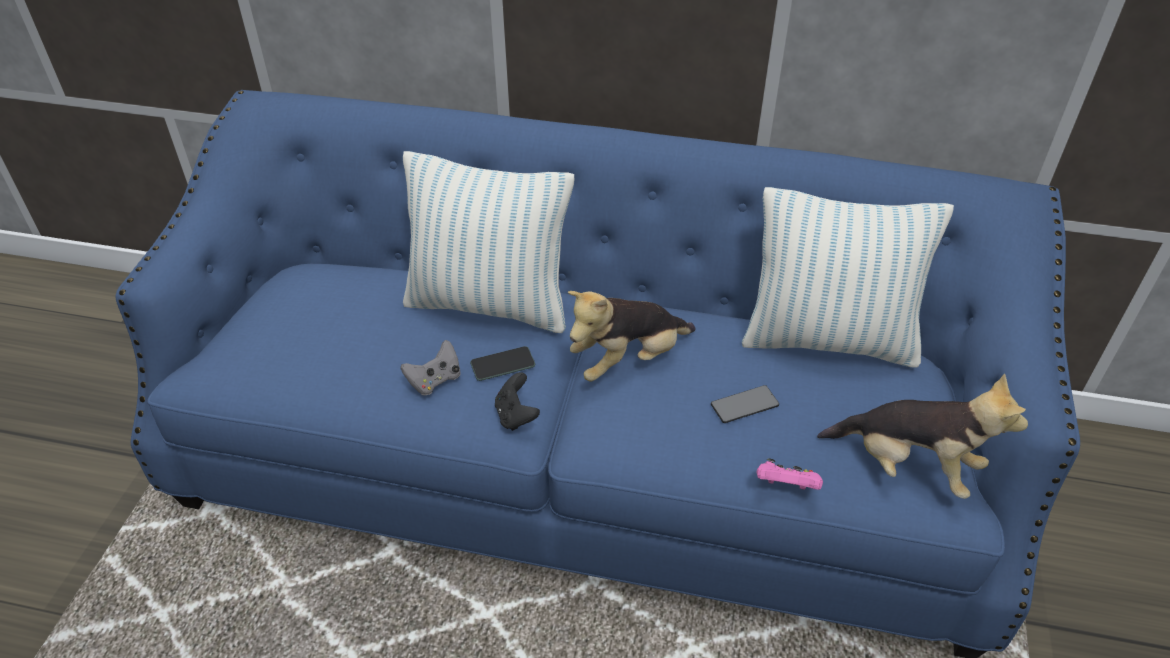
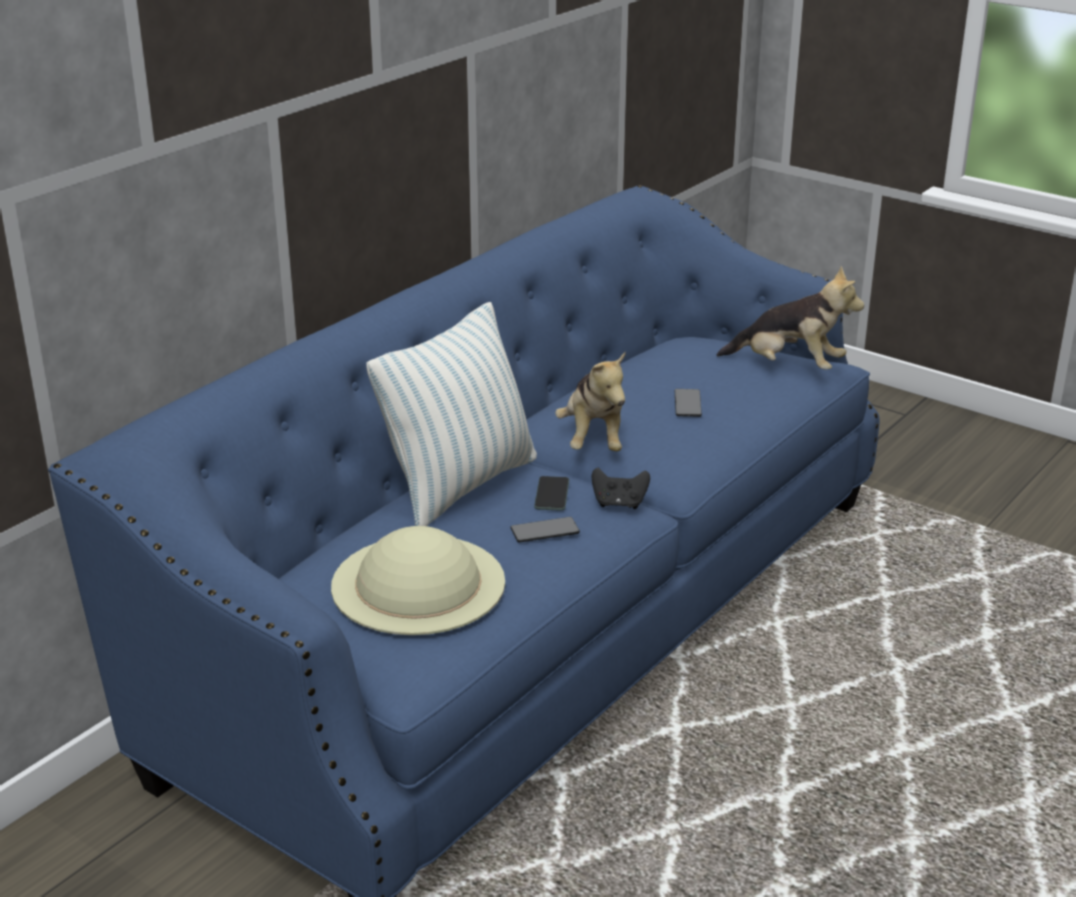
camera: 65 degrees left, 15 degrees down
(318, 333) = (418, 583): none -> beige hat
(435, 380) = (545, 531): grey game controller -> phone
(786, 487) = (776, 414): pink game controller -> none
(828, 340) = (640, 357): pillow -> none
(909, 466) = (789, 366): plush toy -> plush toy turned 60 degrees clockwise

